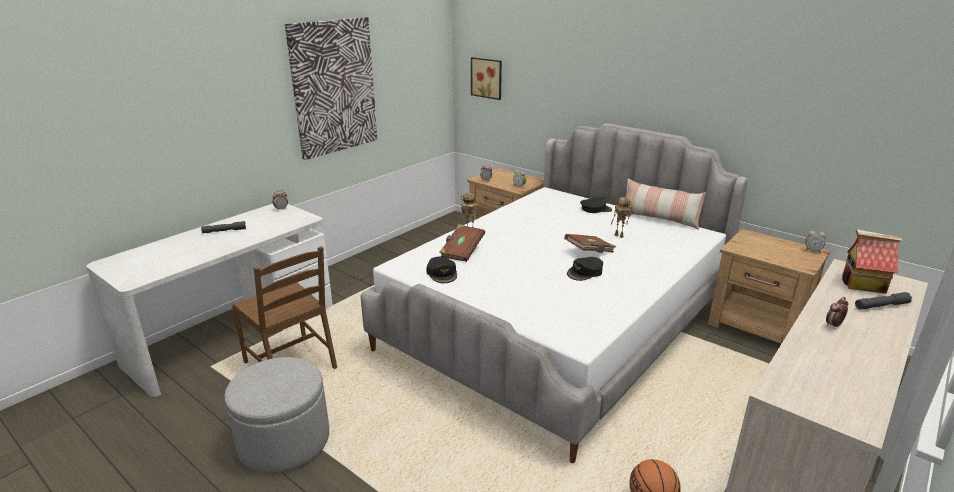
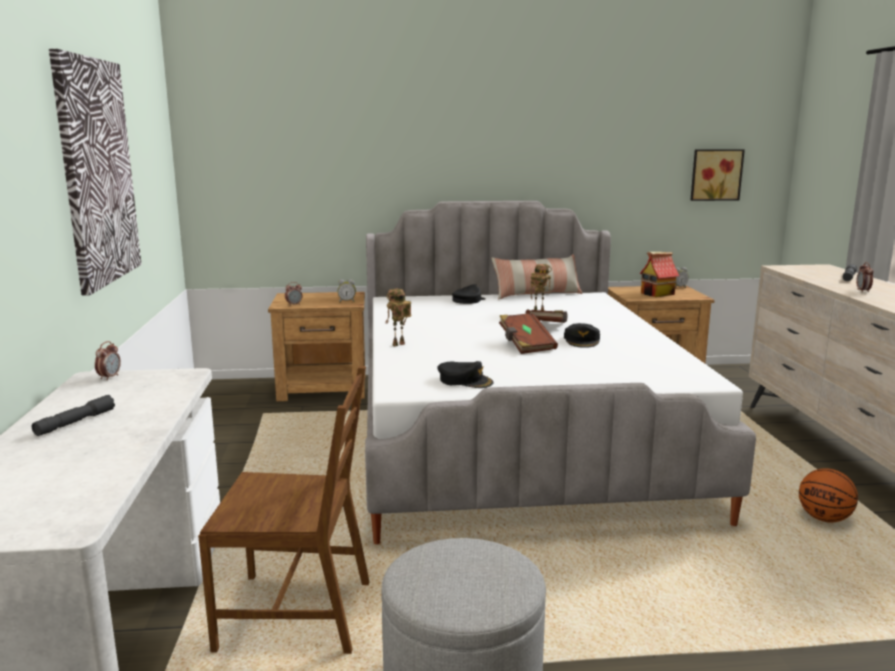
camera: 45 degrees left, 10 degrees down
(461, 251) = (434, 360): brown book -> brown book (525, 345)
(487, 78) = (243, 170): picture -> picture (715, 174)
(862, 284) = (811, 272): toy house -> toy house (657, 294)

